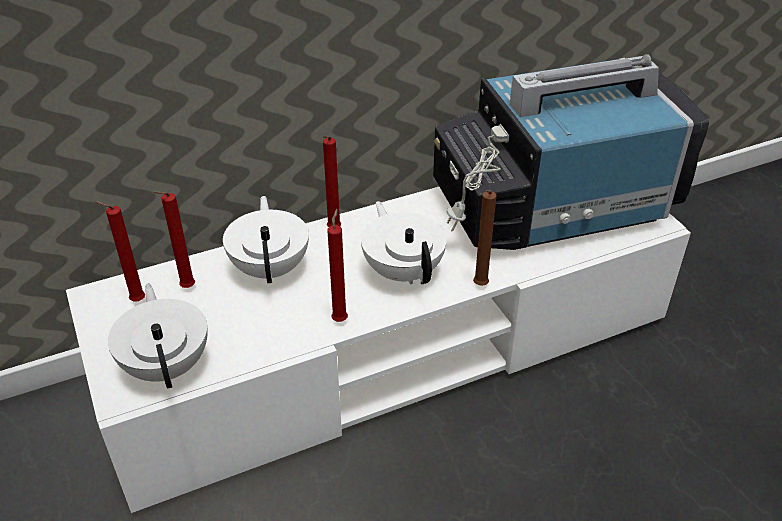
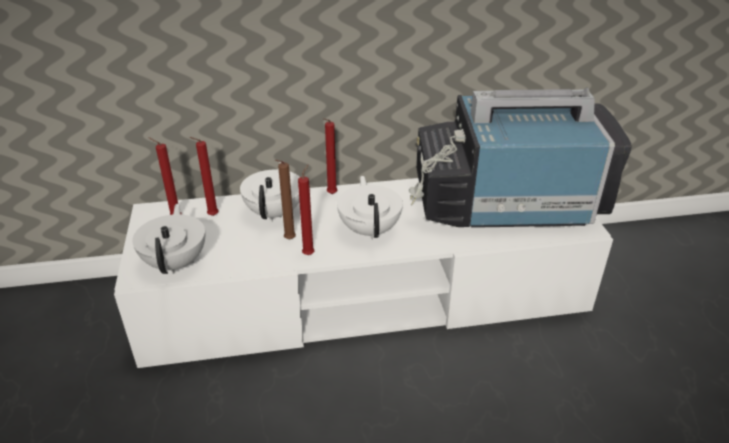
camera: 15 degrees right, 5 degrees down
(479, 286) = (423, 249): brown candle -> brown candle (288, 240)

